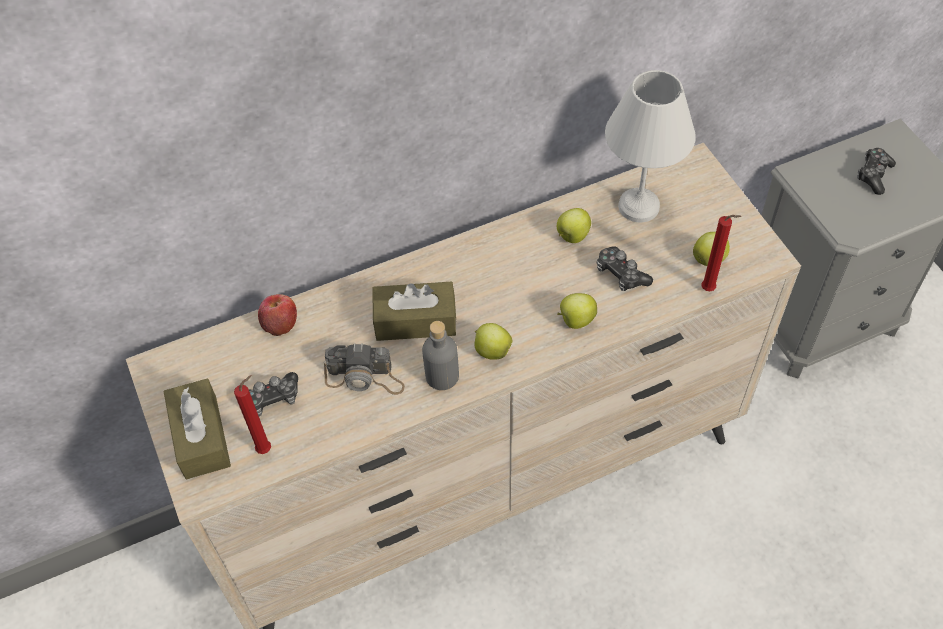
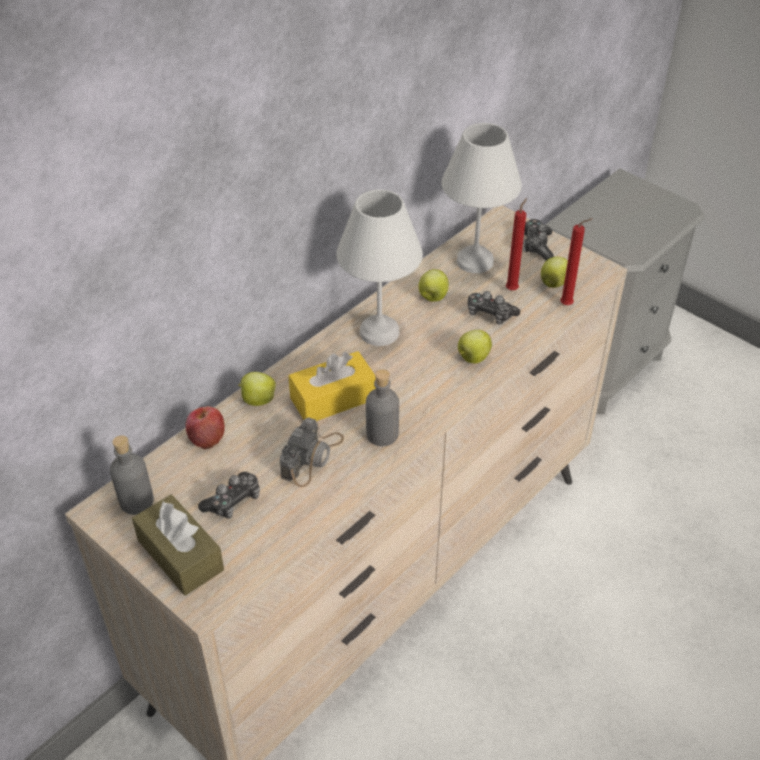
camera: 25 degrees left, 10 degrees down
(189, 368) = (136, 501): none -> grey bottle
(266, 448) = (251, 543): red candle -> red candle (512, 289)
(365, 377) = (312, 457): camera -> camera turned 45 degrees counterclockwise
(415, 321) = (333, 399): brown tissue box -> yellow tissue box
(491, 350) = (414, 402): apple -> apple (257, 400)
(499, 259) = (381, 331): none -> white table lamp
(873, 175) = (623, 211): game controller -> game controller (536, 245)

